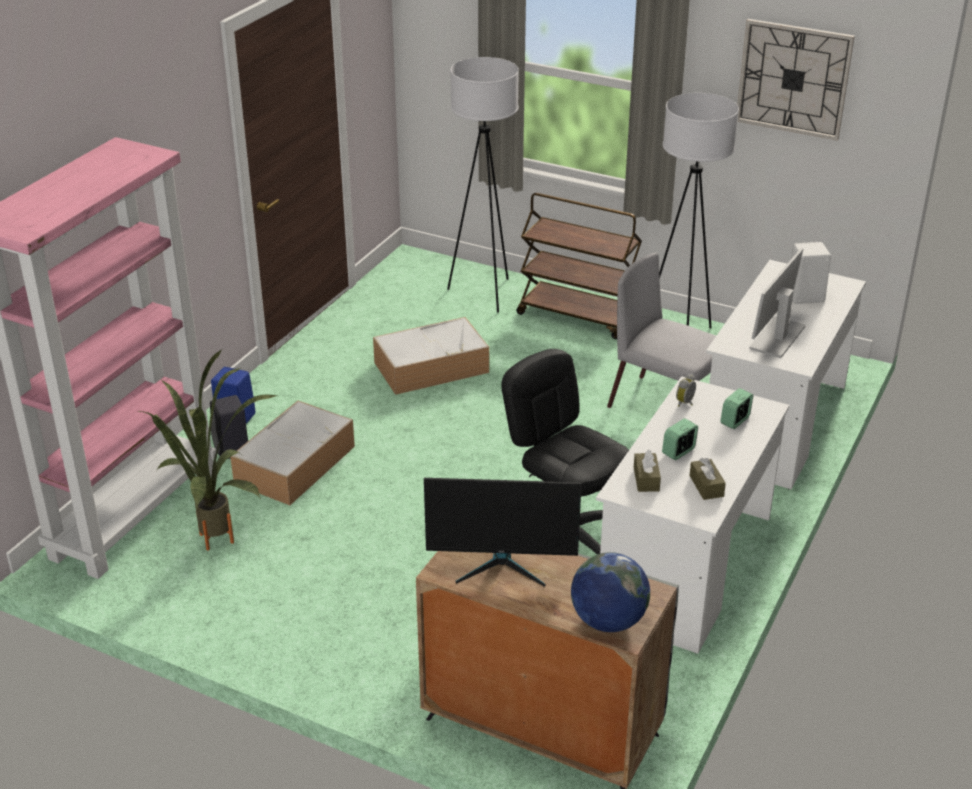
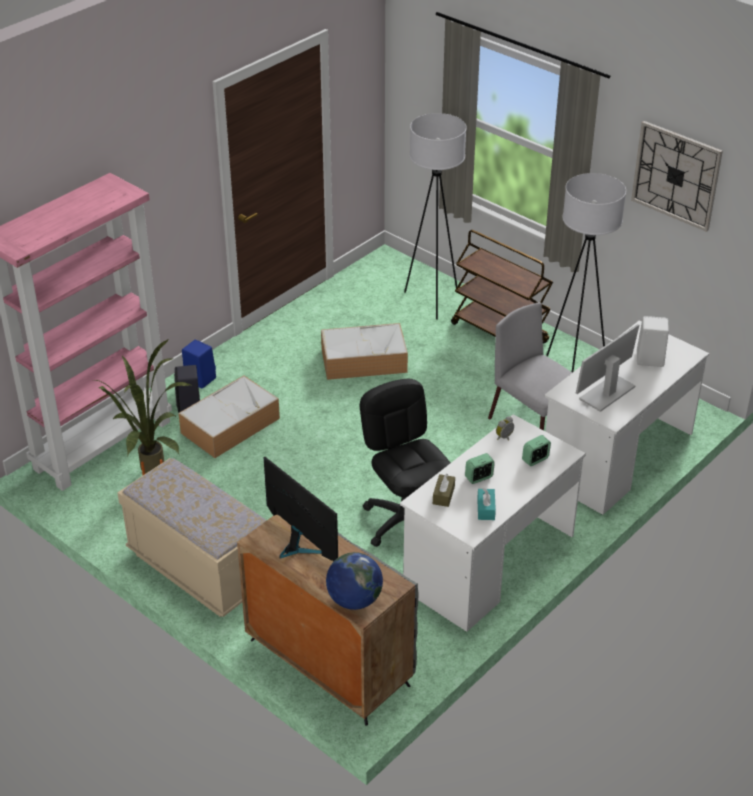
camera: 15 degrees right, 5 degrees up
(321, 642) = (199, 569): none -> beige bench
(502, 566) = (299, 545): monitor -> monitor turned 150 degrees counterclockwise
(706, 486) = (486, 509): brown tissue box -> turquoise tissue box

